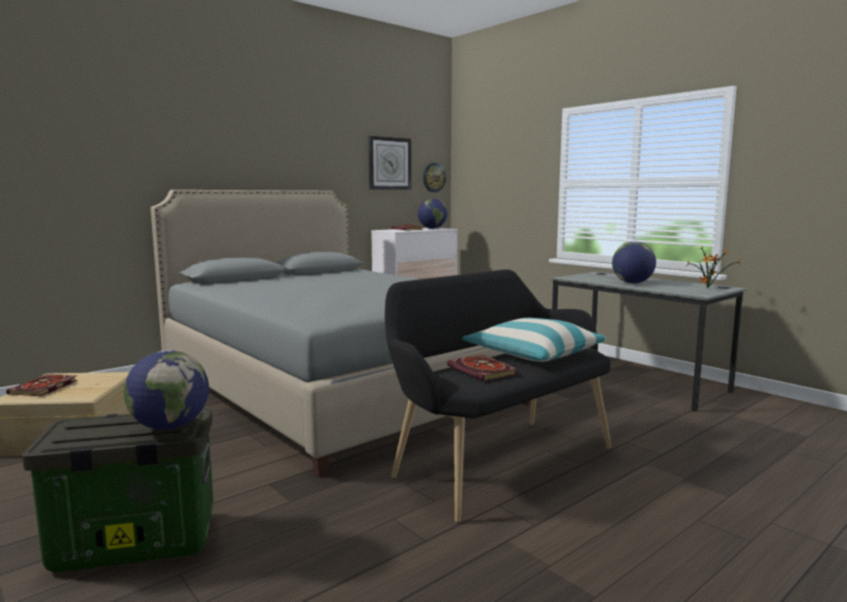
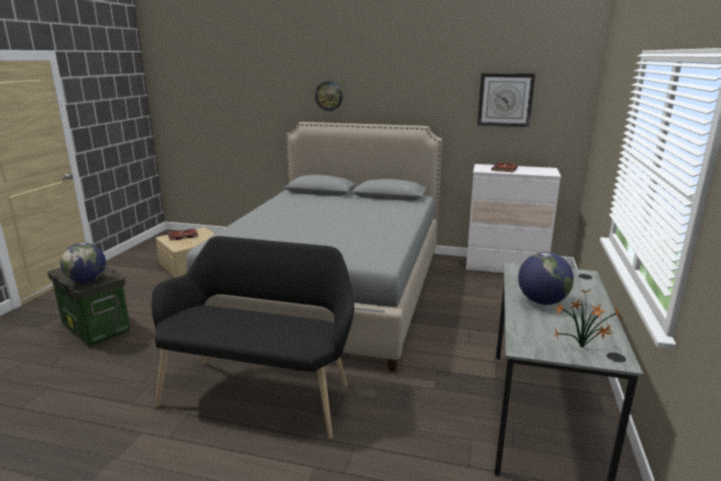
camera: 55 degrees right, 10 degrees up
(432, 228) = (539, 170): globe -> none
(433, 177) = (566, 114): wall clock -> wall clock (329, 96)
(484, 371) = (211, 321): book -> none
(533, 354) = (278, 326): pillow -> none

